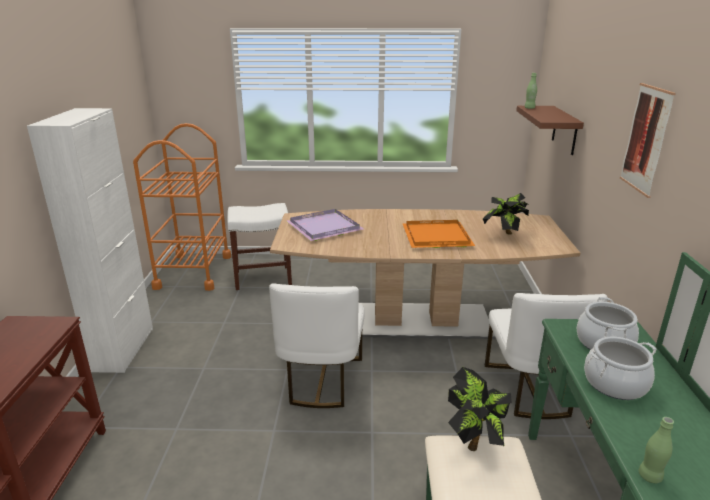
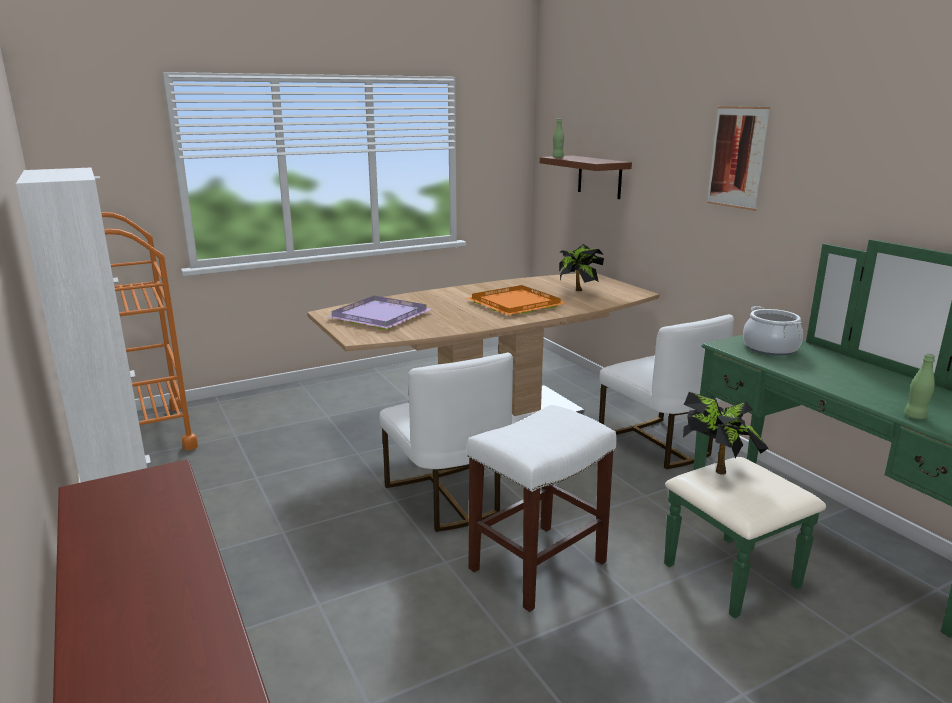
camera: 30 degrees left, 5 degrees down
(264, 277) = (258, 418): white stool -> white stool (538, 564)
(615, 383) = (815, 371): cooking pot -> none

